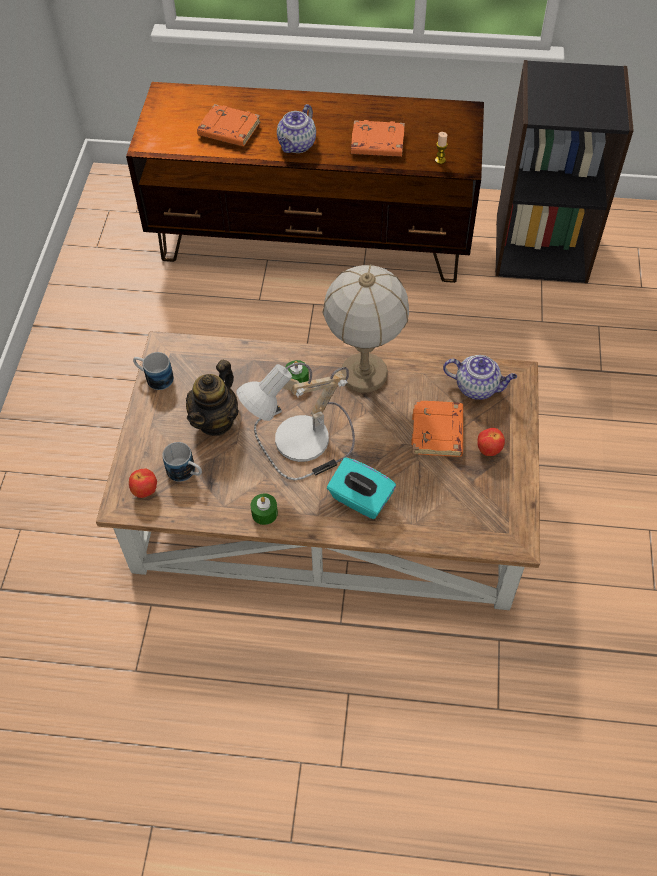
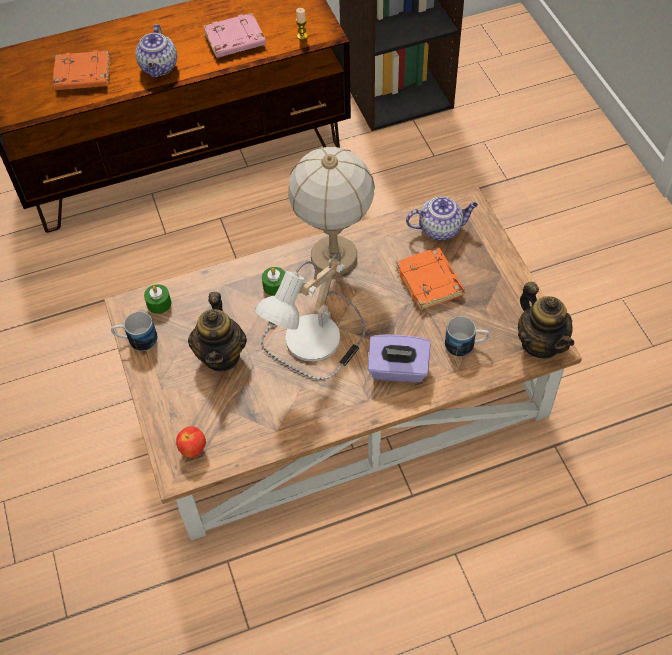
camera: 25 degrees left, 0 degrees up
(186, 473) = (222, 415): mug -> mug (466, 345)
(264, 513) = (319, 420): green candle -> green candle (159, 303)
(360, 499) = (398, 370): turquoise tissue box -> purple tissue box
(376, 144) = (234, 41): orange book -> pink book
(489, 450) = (482, 279): apple -> none
(508, 532) = (540, 343): none -> teapot

